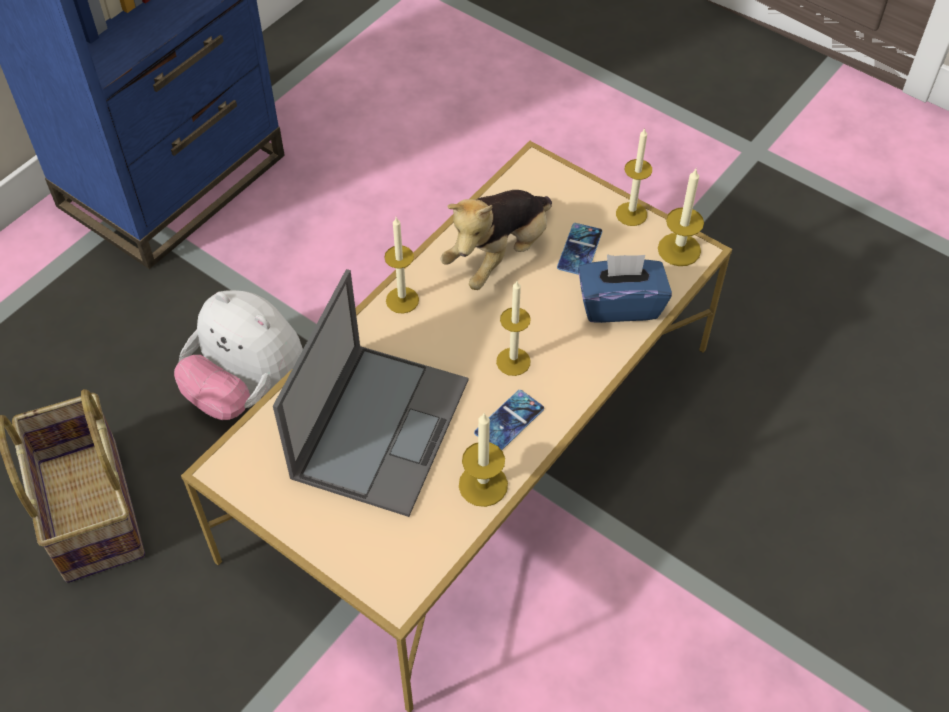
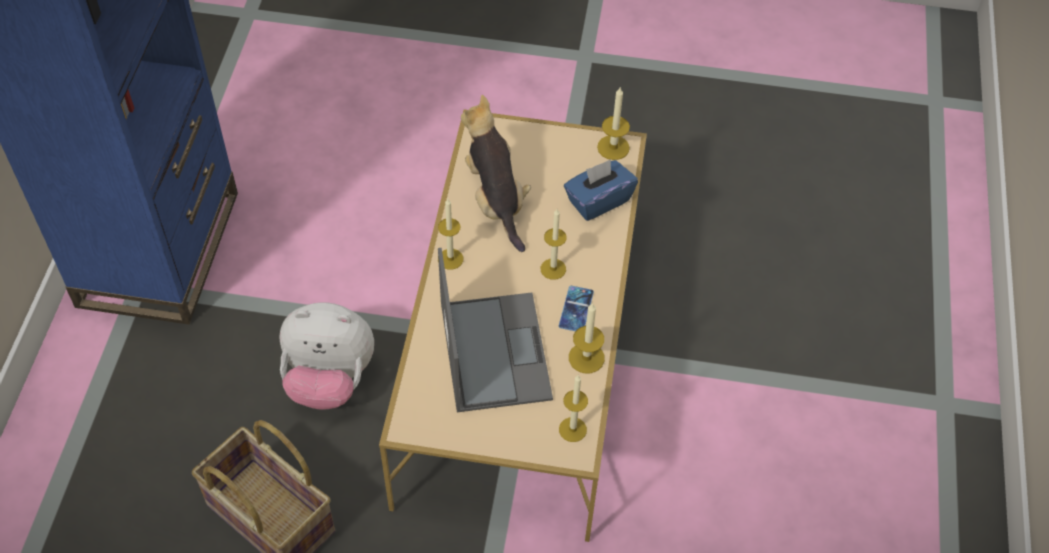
camera: 30 degrees left, 0 degrees up
(499, 255) = (496, 200): plush toy -> plush toy turned 150 degrees clockwise
(579, 250) = (548, 174): phone -> none
(631, 214) = (567, 135): candle -> candle (572, 429)

